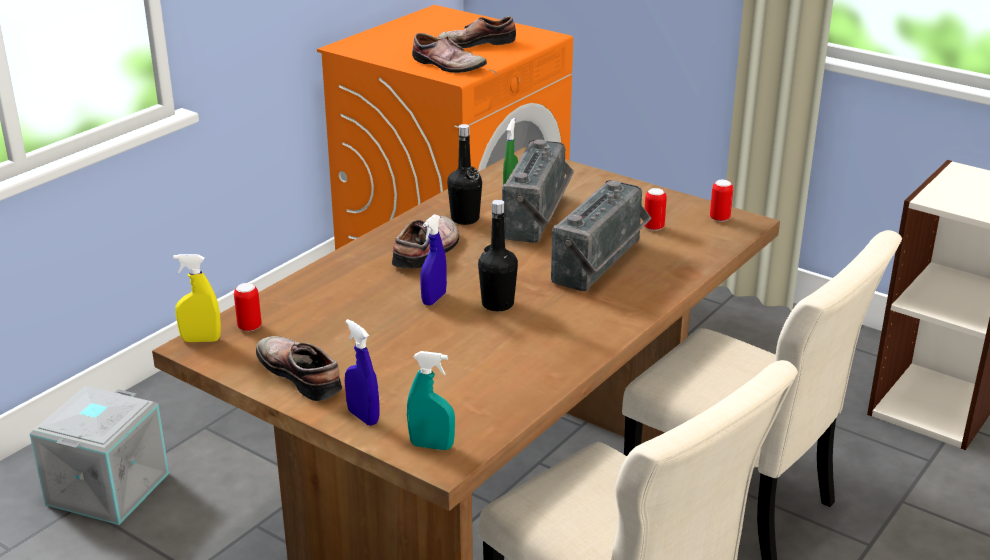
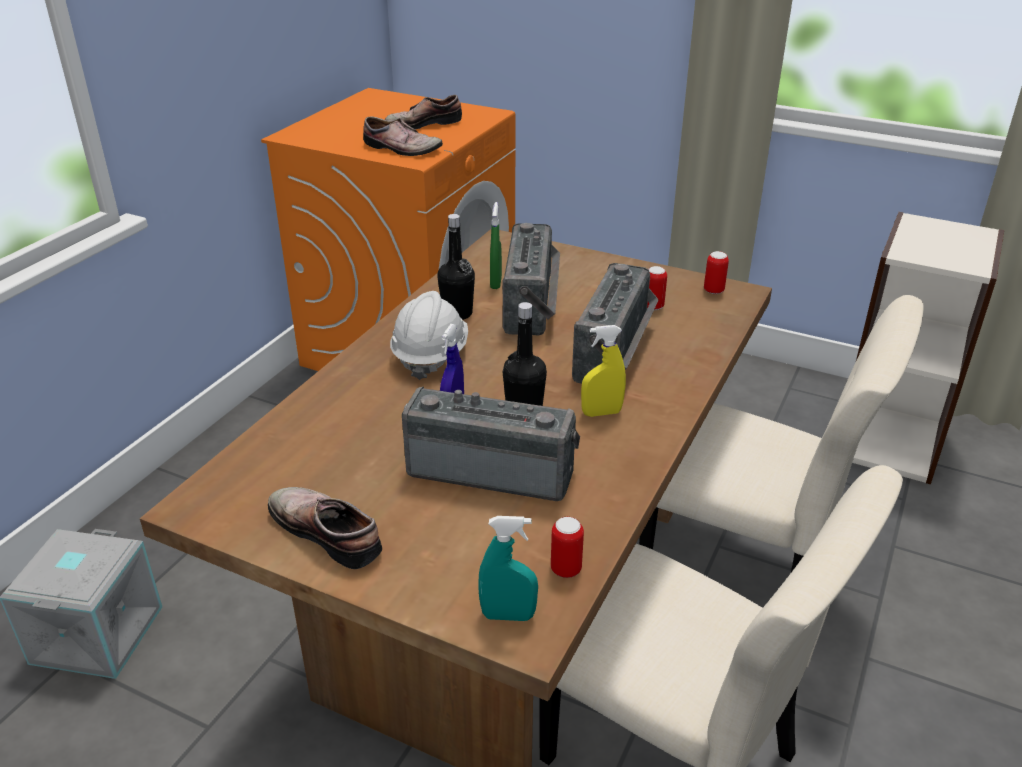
camera: 10 degrees left, 5 degrees up
(201, 340) = (197, 497): yellow spray bottle -> yellow spray bottle (601, 413)
(249, 327) = (252, 473): can -> can (566, 569)
(363, 417) = (416, 584): blue spray bottle -> none
(429, 251) = (430, 355): shoe -> white hard hat
(454, 343) = (492, 469): none -> radio

